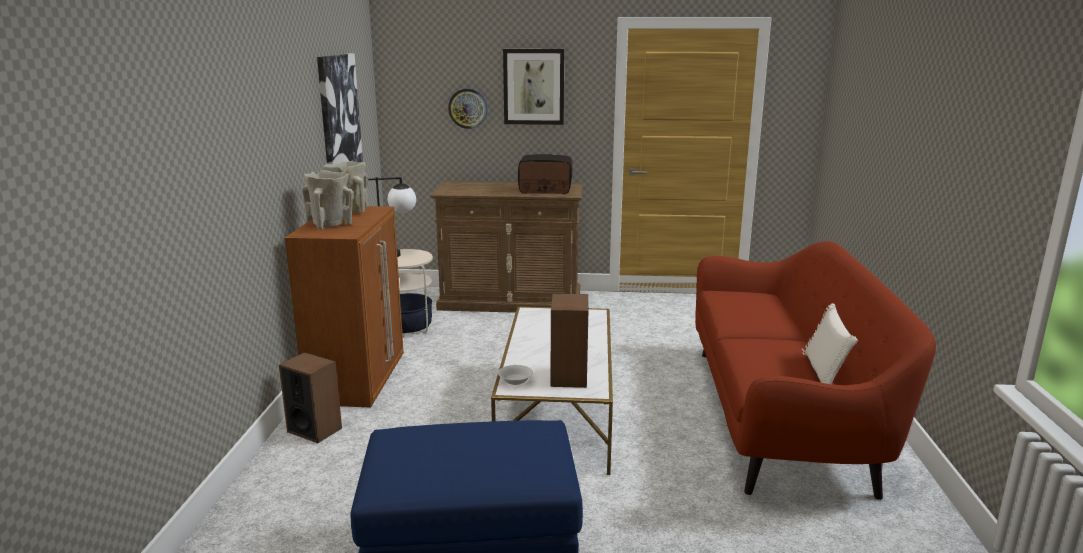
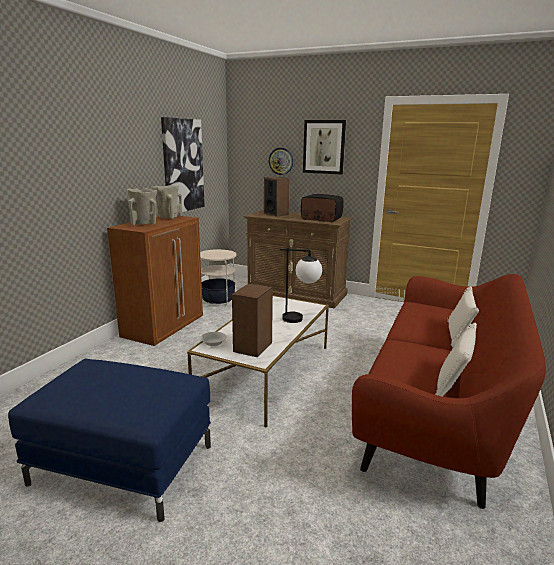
camera: 20 degrees right, 0 degrees up
(314, 430) = (111, 353): speaker -> speaker (276, 214)
(398, 254) = (216, 252): table lamp -> table lamp (301, 319)
(791, 321) = (458, 335): none -> white pillow

